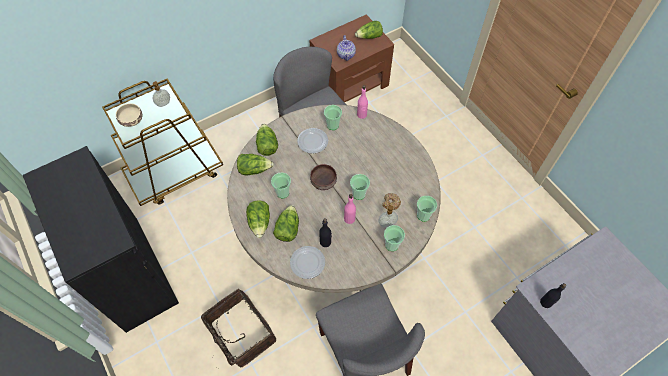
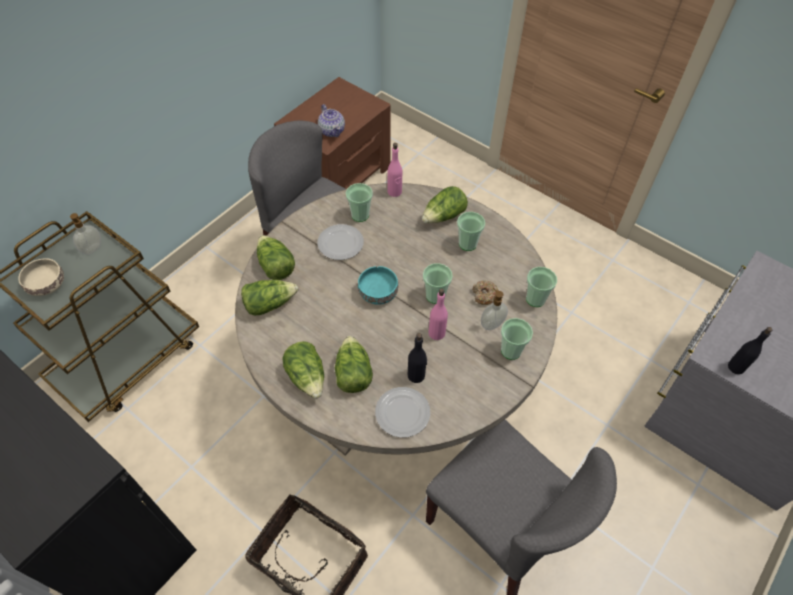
camera: 20 degrees left, 5 degrees down
(282, 192) = (325, 324): cup -> cup (467, 244)
(323, 181) = (377, 293): brown bowl -> turquoise bowl
(369, 37) = (354, 102): lettuce -> lettuce (444, 216)

